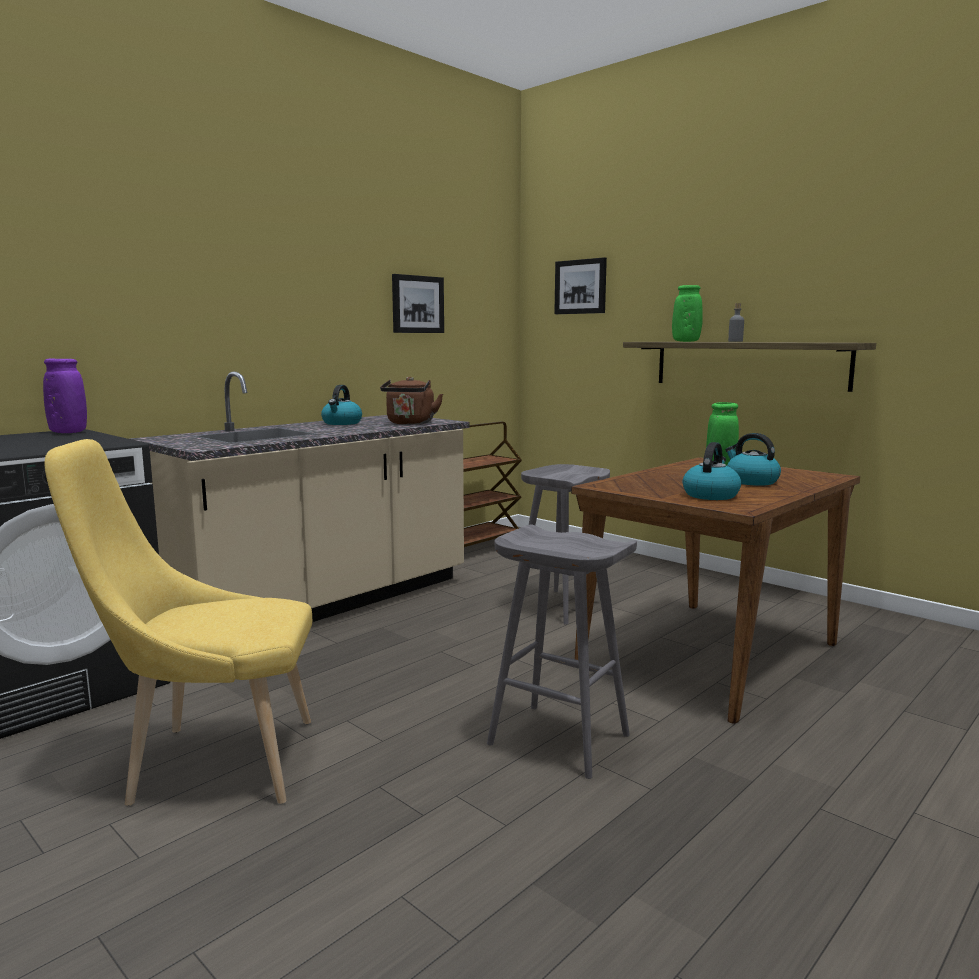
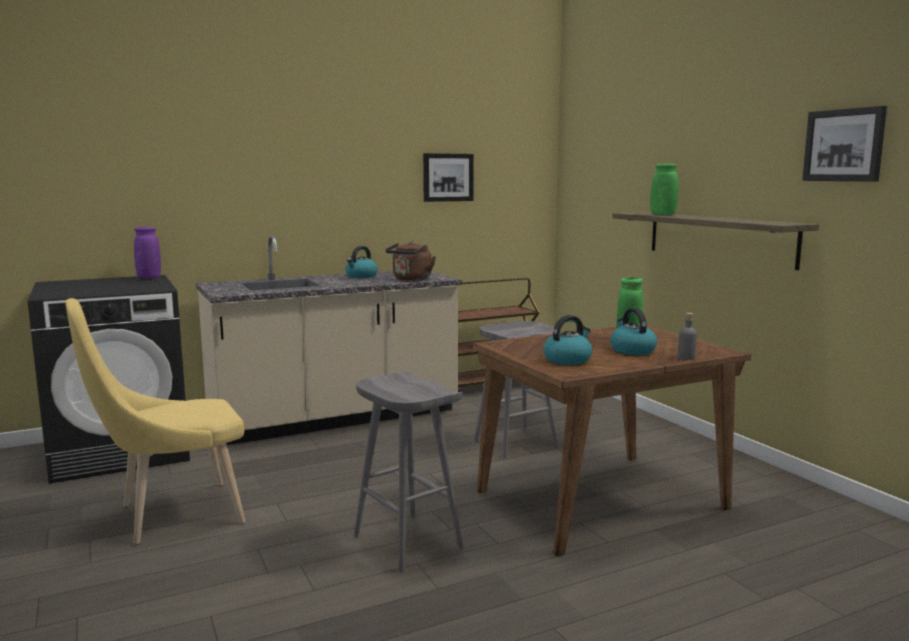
camera: 20 degrees right, 0 degrees up
(211, 763) = (172, 515): yellow chair -> yellow chair turned 45 degrees counterclockwise
(581, 287) = (598, 159): picture -> picture (844, 145)
(735, 341) = (702, 217): grey bottle -> grey bottle (686, 357)

